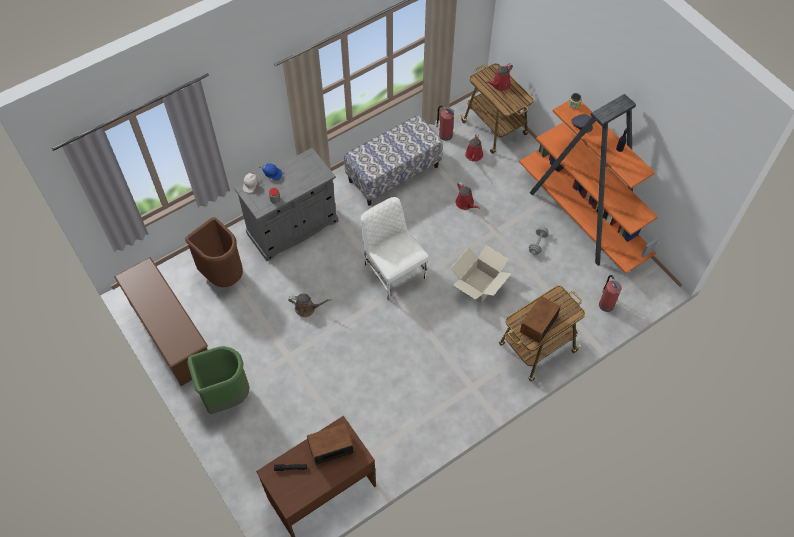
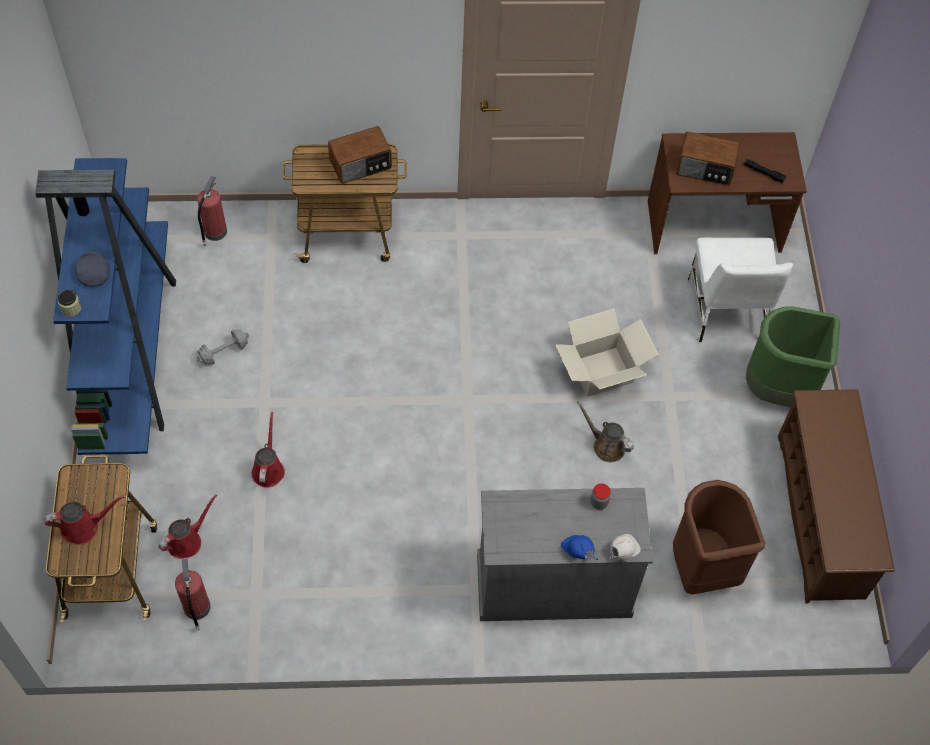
camera: 150 degrees left, 0 degrees up
(393, 173) = (334, 586): bench -> none
(393, 270) = (450, 430): white chair -> white chair (726, 311)
(478, 285) = (351, 345): cardboard box -> cardboard box (602, 372)
(582, 218) = (130, 351): orange bookcase -> blue bookcase

